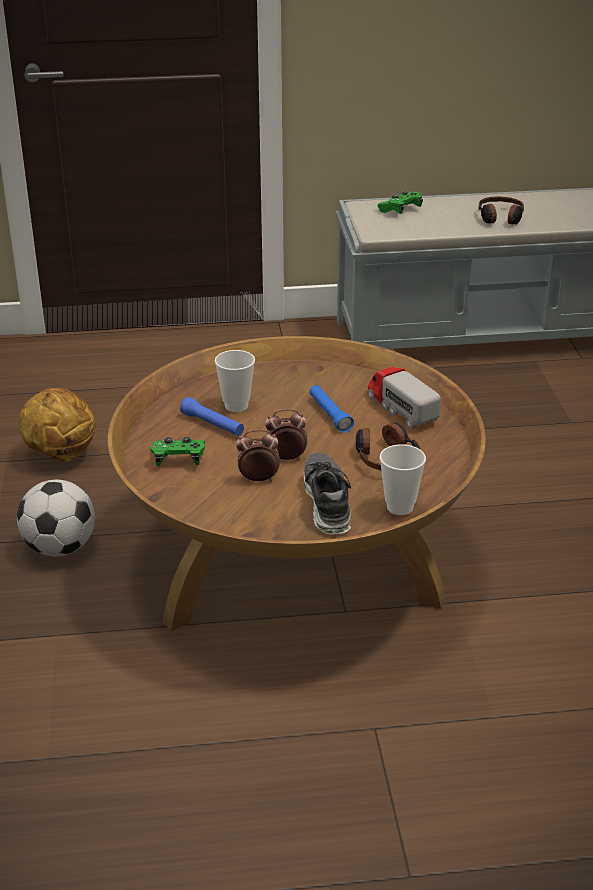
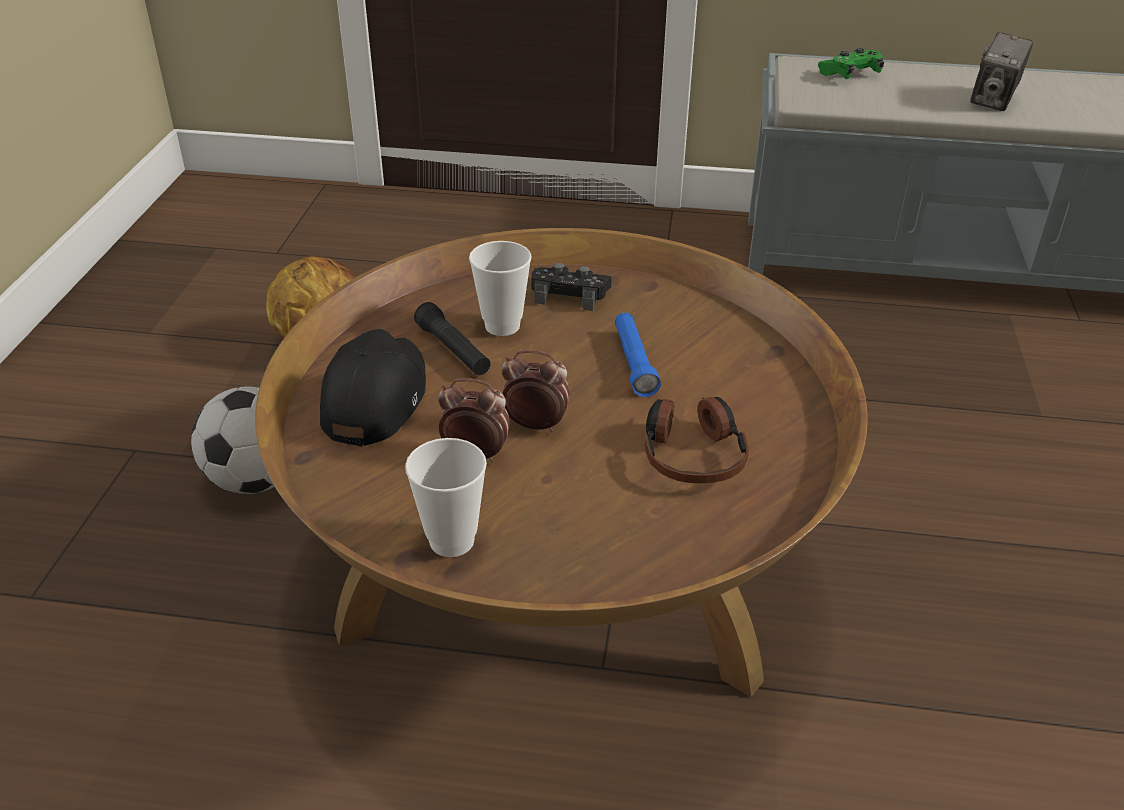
camera: 15 degrees right, 5 degrees up
(178, 459) = (375, 399): green game controller -> black cap
(212, 425) = (453, 350): blue flashlight -> black flashlight
(270, 381) = (570, 294): none -> black game controller
(326, 502) = (562, 518): shoe -> none
(400, 507) = (678, 553): cup -> cup (452, 541)
(401, 409) = (748, 371): toy truck -> none
(500, 218) = (993, 101): headphones -> camera

